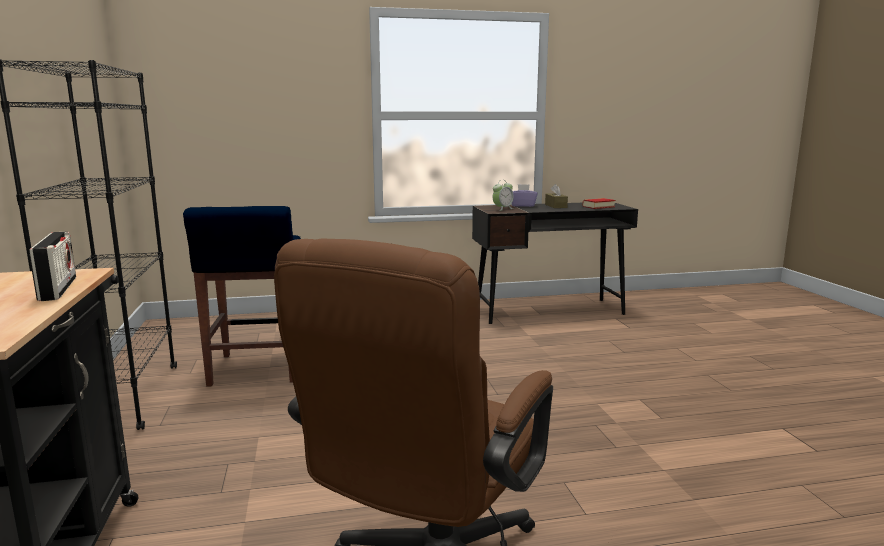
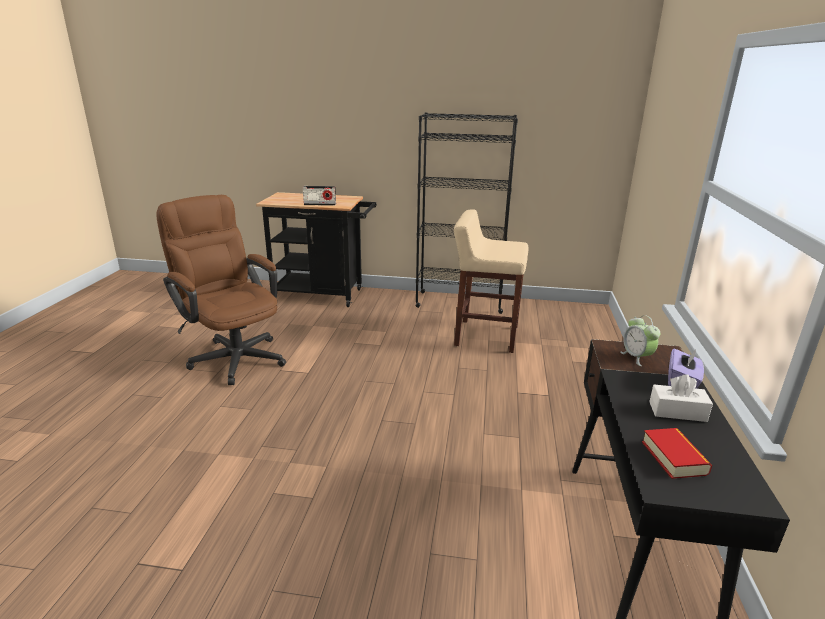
camera: 110 degrees right, 10 degrees up
(257, 369) = (485, 336): blue stool -> beige stool
(556, 206) = (677, 411): brown tissue box -> white tissue box

